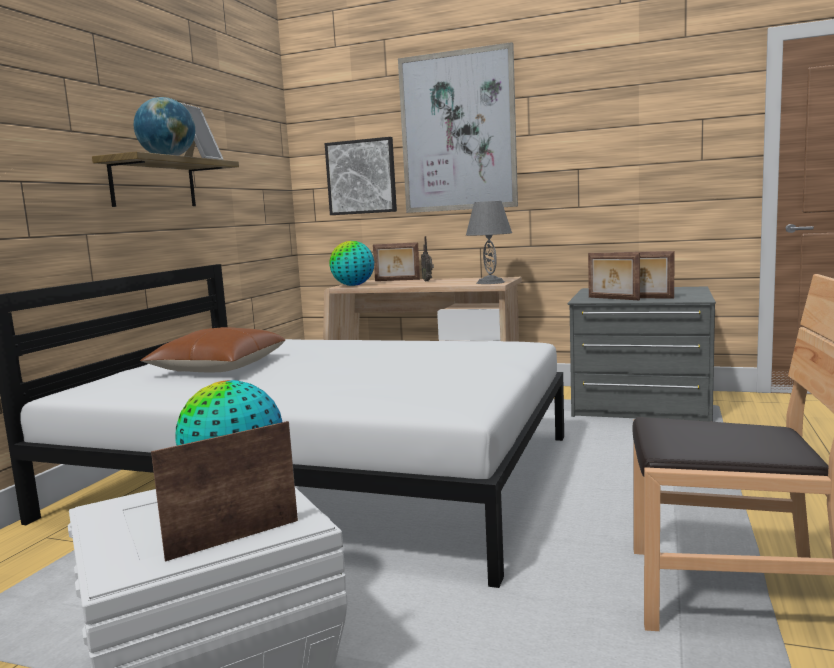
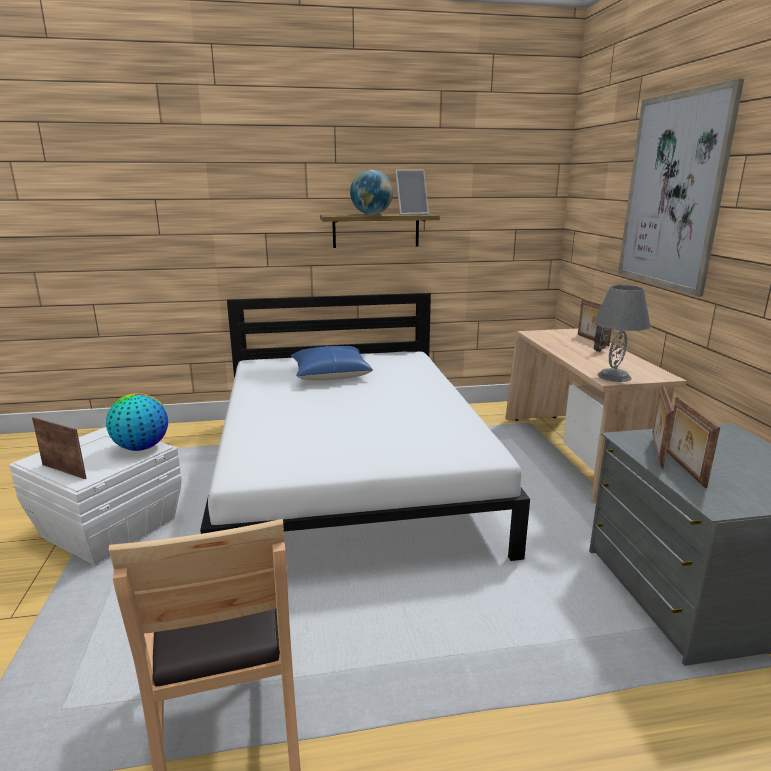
camera: 60 degrees right, 10 degrees up
(218, 367) = (330, 374): brown pillow -> blue pillow
(353, 285) = (539, 335): globe -> none
(361, 177) = (600, 227): picture -> none

